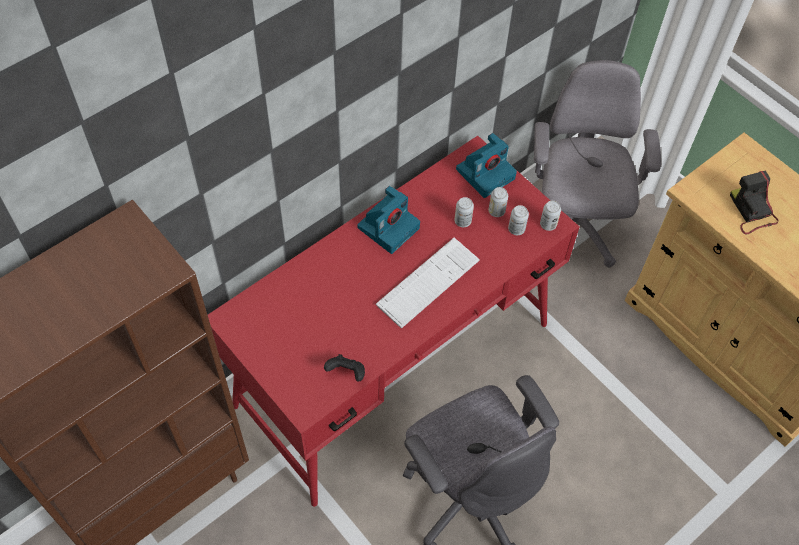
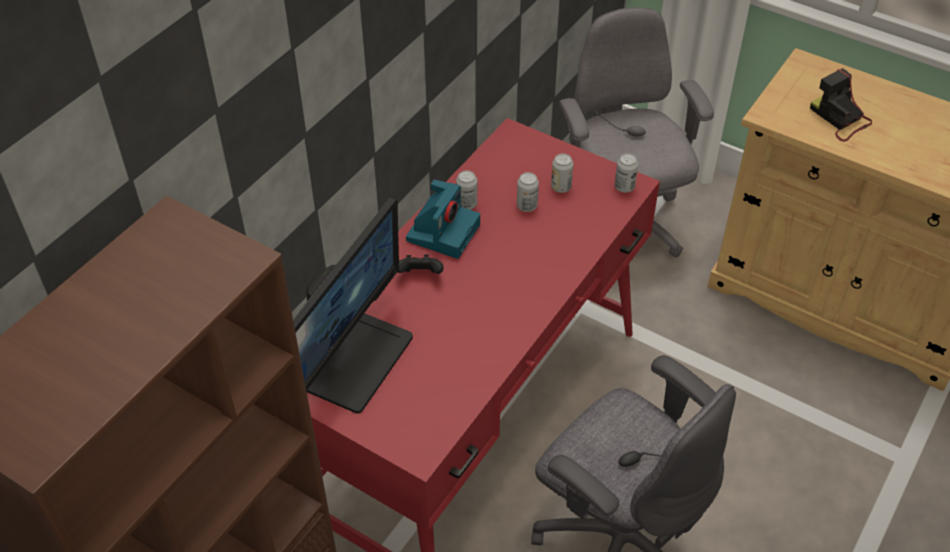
camera: 15 degrees left, 10 degrees down
(283, 319) = (354, 359): none -> monitor
(346, 373) = (455, 399): black game controller -> black game controller (420, 275)
(428, 282) = (513, 278): keyboard -> none
(486, 173) = (532, 152): camera -> none
(516, 229) = (591, 200): can -> can (466, 204)

